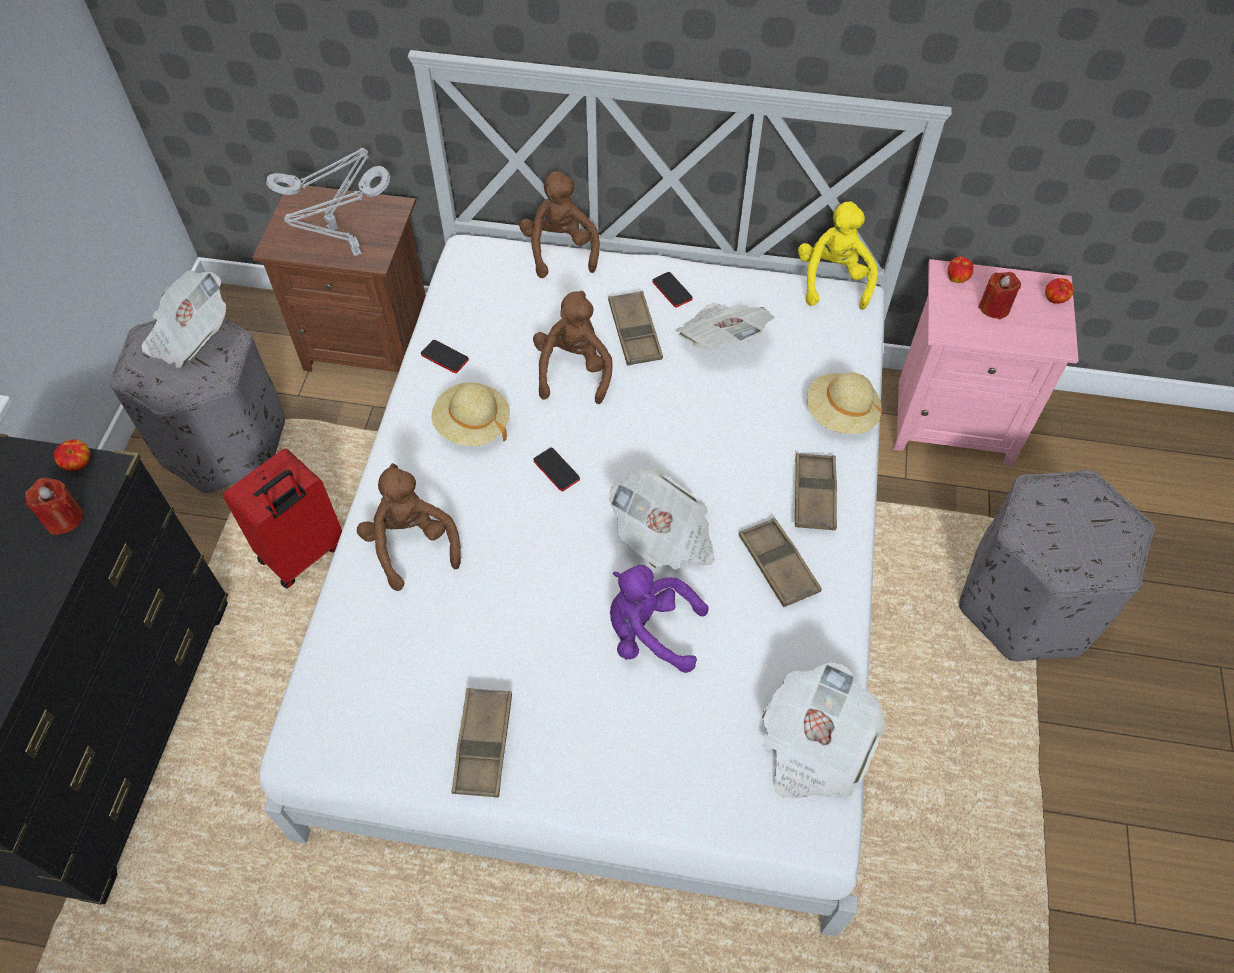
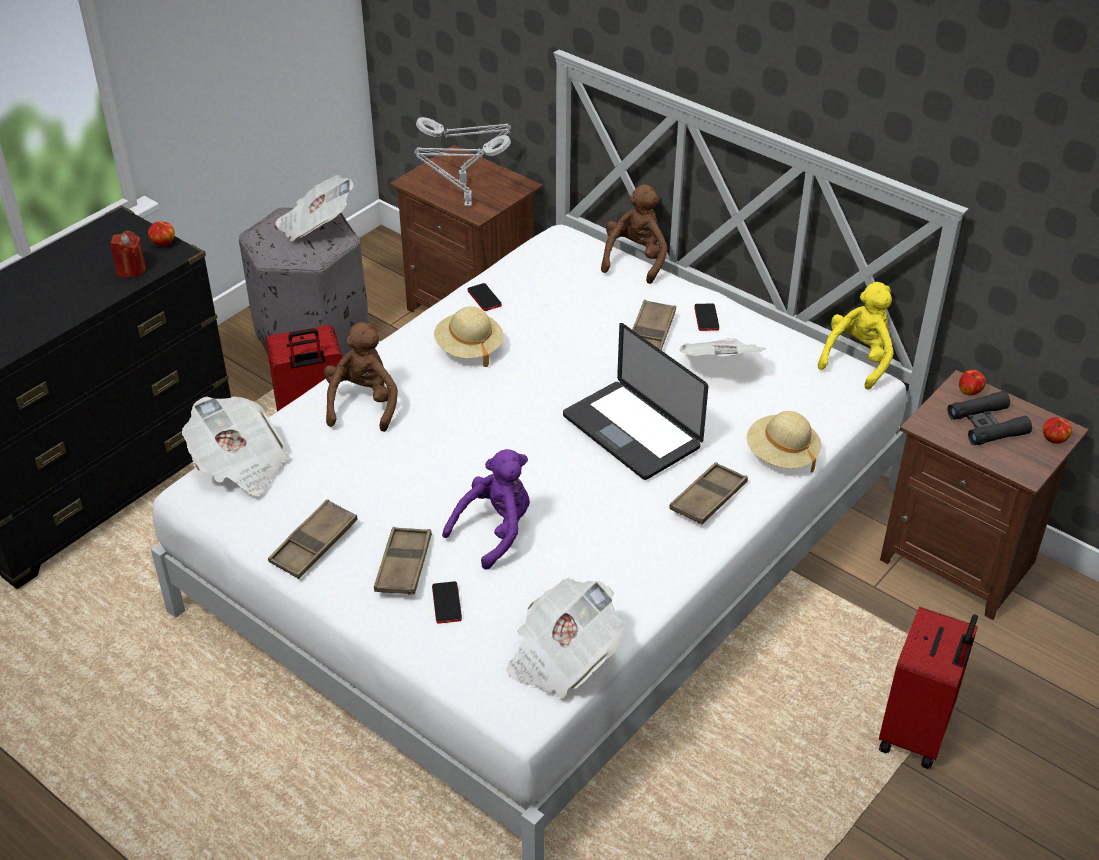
camera: 30 degrees right, 15 degrees down
(556, 470) = (509, 399): phone -> phone (446, 603)
(574, 370) = (578, 342): brown plush toy -> none
(650, 632) = (495, 531): purple plush toy -> purple plush toy turned 90 degrees clockwise
(664, 537) = (558, 475): newspaper -> newspaper (240, 465)
(696, 453) = (631, 432): none -> laptop
(778, 565) = (635, 531): brown tray -> brown tray (403, 566)
(952, 420) = (959, 560): pink nightstand -> brown nightstand
(994, 307) = (987, 425): red candle -> black binoculars
(1027, 604) = (917, 732): grey ottoman -> red suitcase

